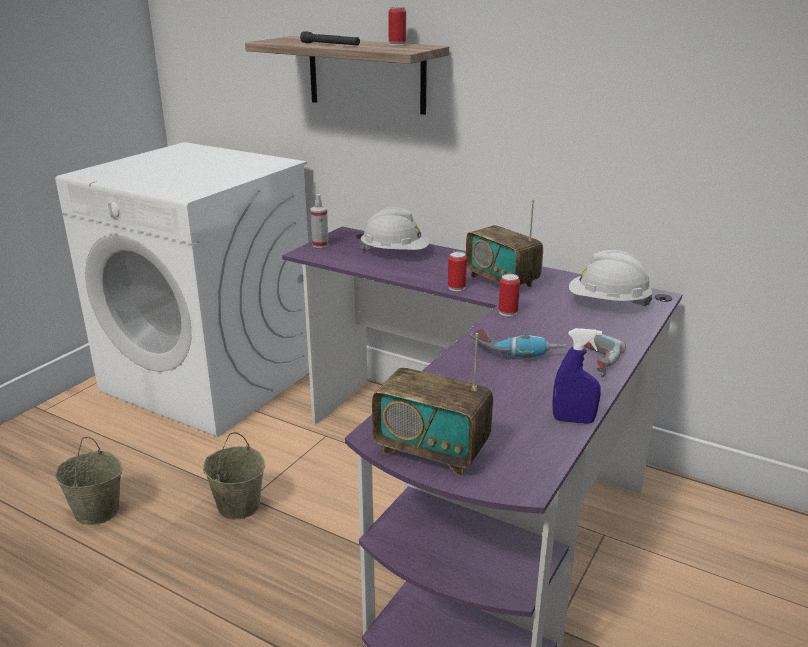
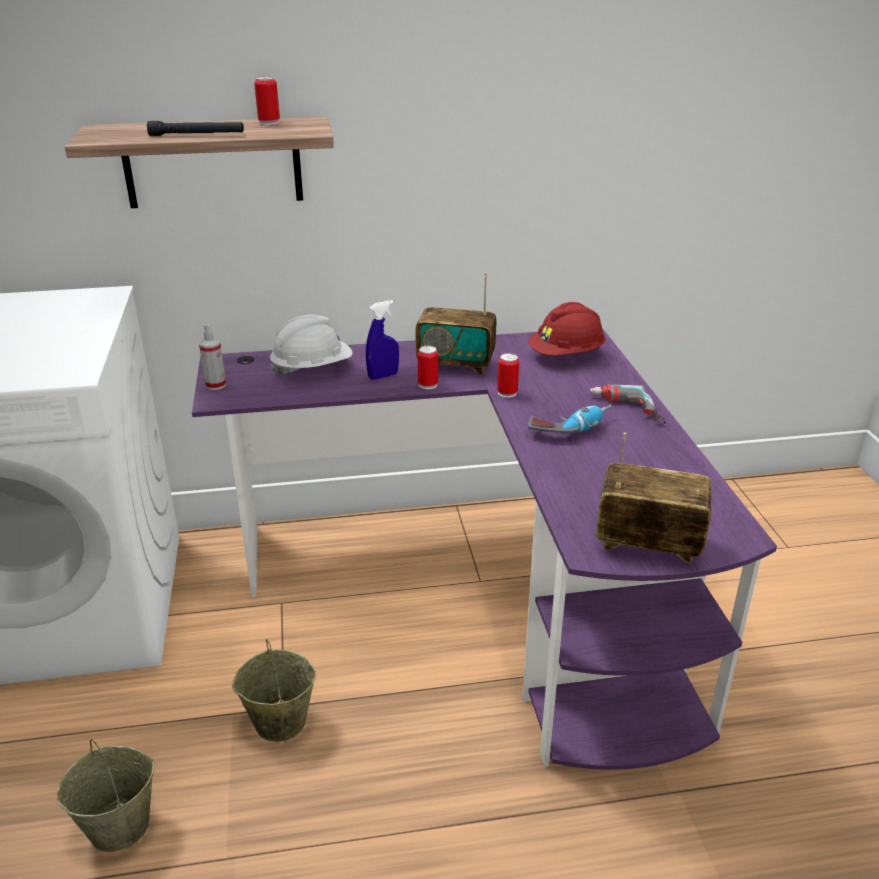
camera: 40 degrees left, 5 degrees up
(432, 451) = (648, 544): radio -> radio turned 150 degrees counterclockwise
(573, 420) = (694, 468): blue spray bottle -> blue spray bottle (383, 376)
(607, 303) = (566, 355): white hard hat -> red hard hat

